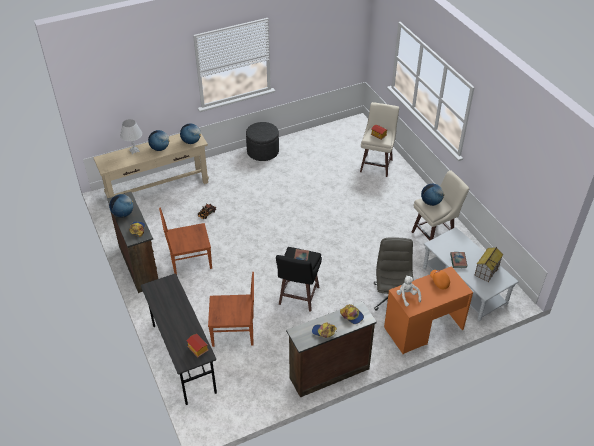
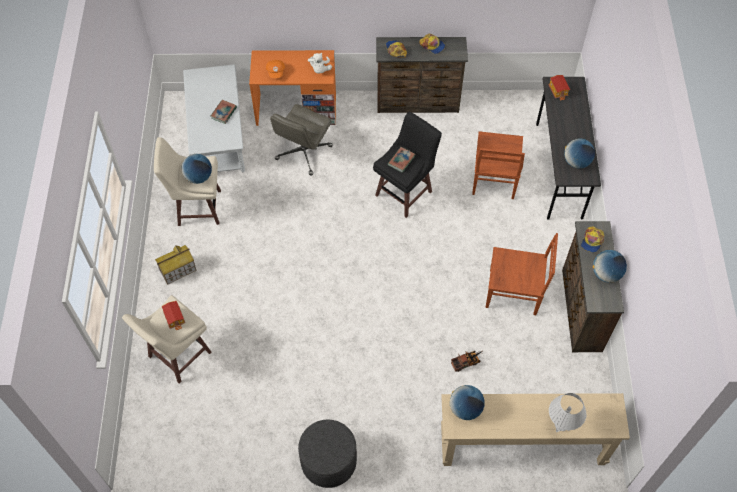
camera: 155 degrees left, 15 degrees up
(160, 148) = (519, 413): globe -> globe (576, 162)
(234, 331) = (494, 179): brown chair -> brown chair turned 105 degrees counterclockwise
(486, 270) = (204, 92): toy house -> toy house (178, 270)

